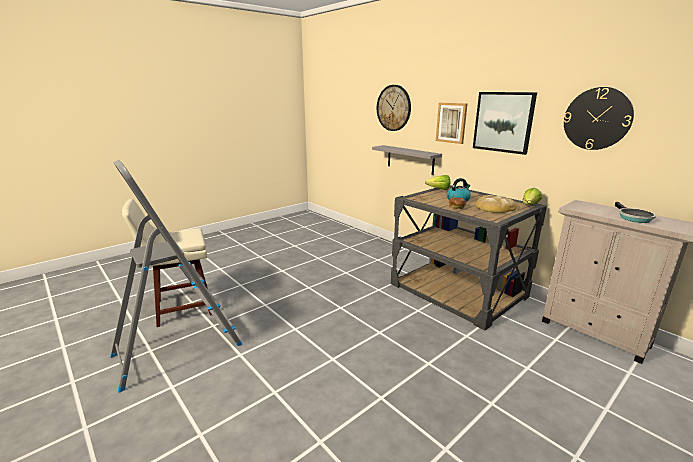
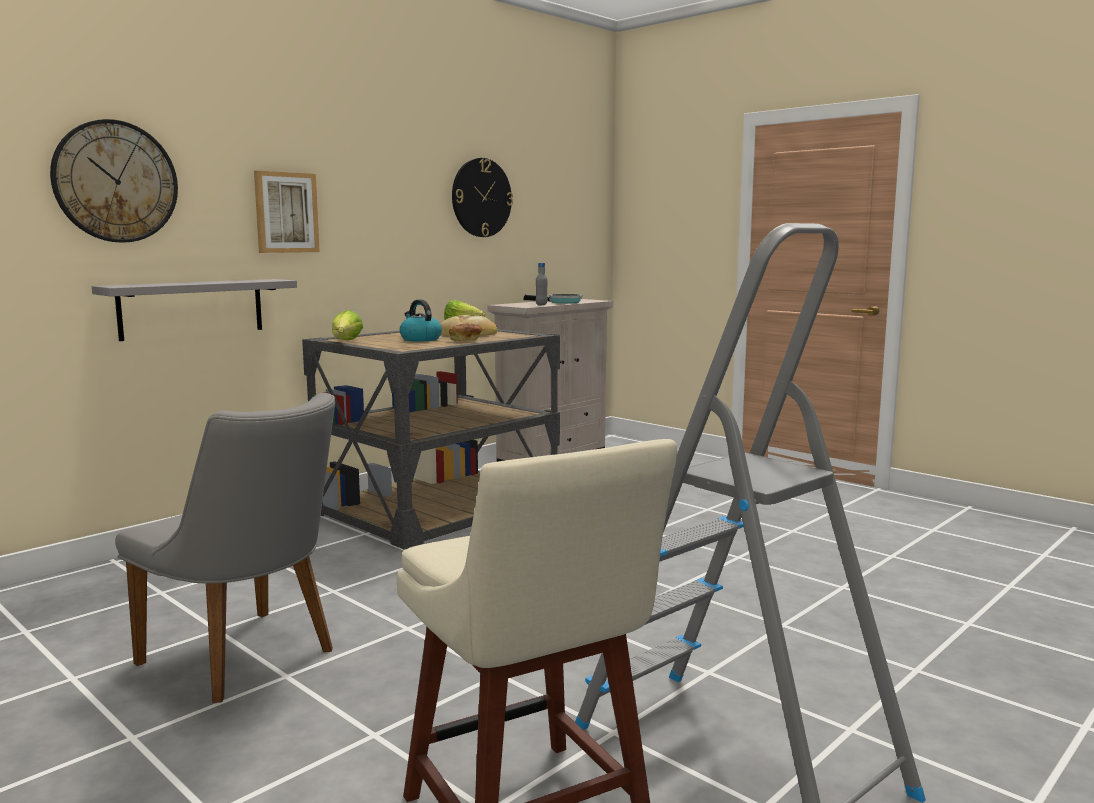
camera: 95 degrees left, 10 degrees down
(295, 264) = (249, 660): none -> grey chair
(503, 122) = (378, 206): picture -> none
(597, 212) = (541, 305): none -> grey bottle

